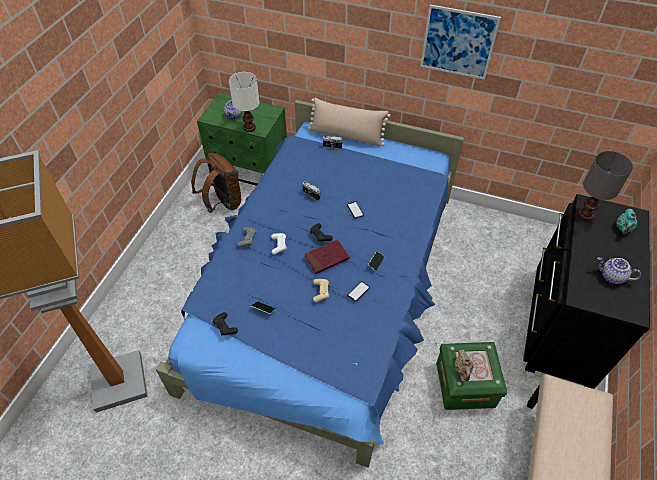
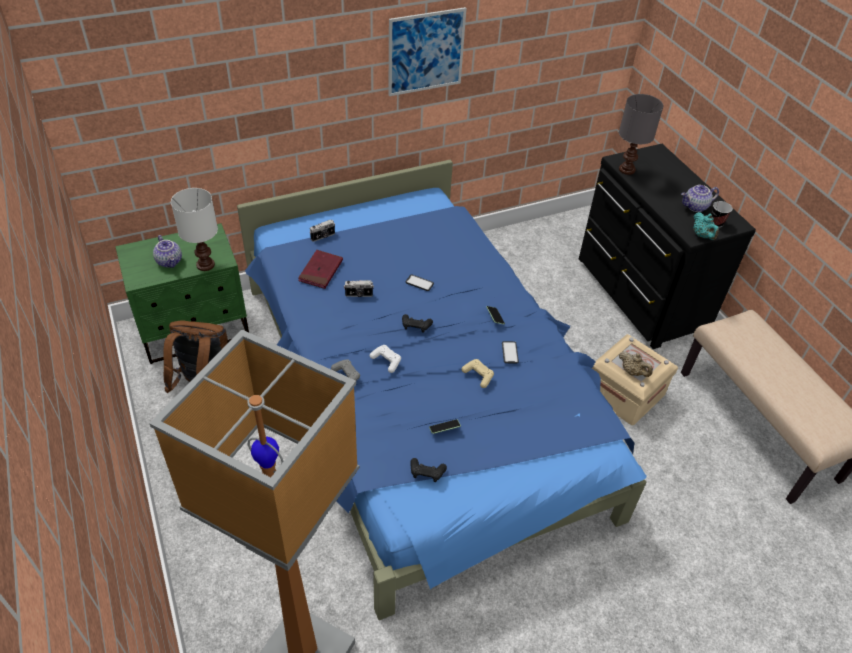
camera: 45 degrees left, 5 degrees down
(326, 258) = (447, 342): red book -> red book (321, 271)
(347, 135) = (323, 218): beige pillow -> none
(465, 384) = (625, 393): green storage box -> beige storage box
(614, 300) = (716, 223): none -> cup
(623, 228) = (662, 166): turquoise teapot -> turquoise teapot (702, 236)

